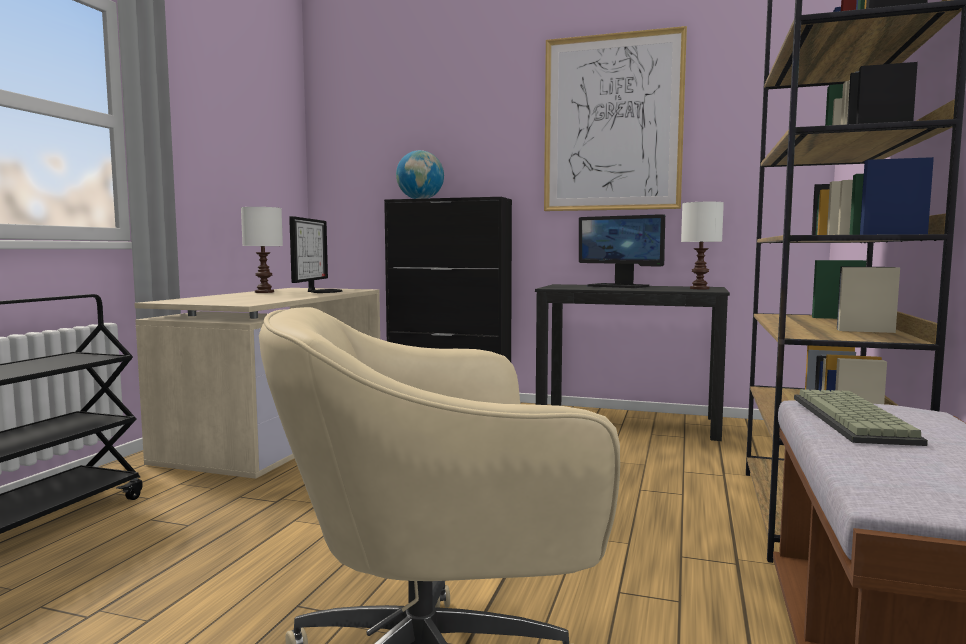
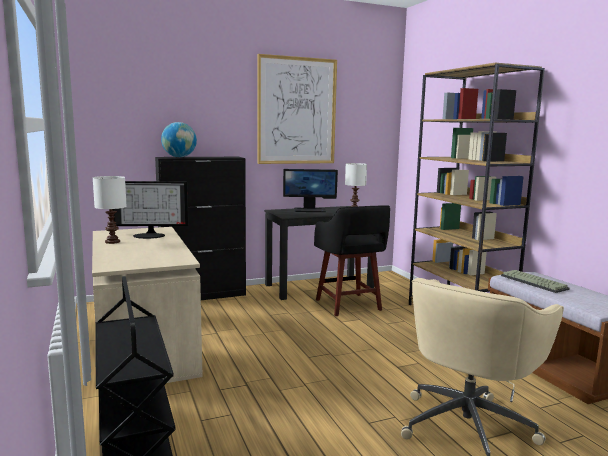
camera: 40 degrees left, 5 degrees up
(322, 291) = (150, 235): monitor -> monitor turned 120 degrees clockwise
(625, 452) = (349, 305): none -> black stool

